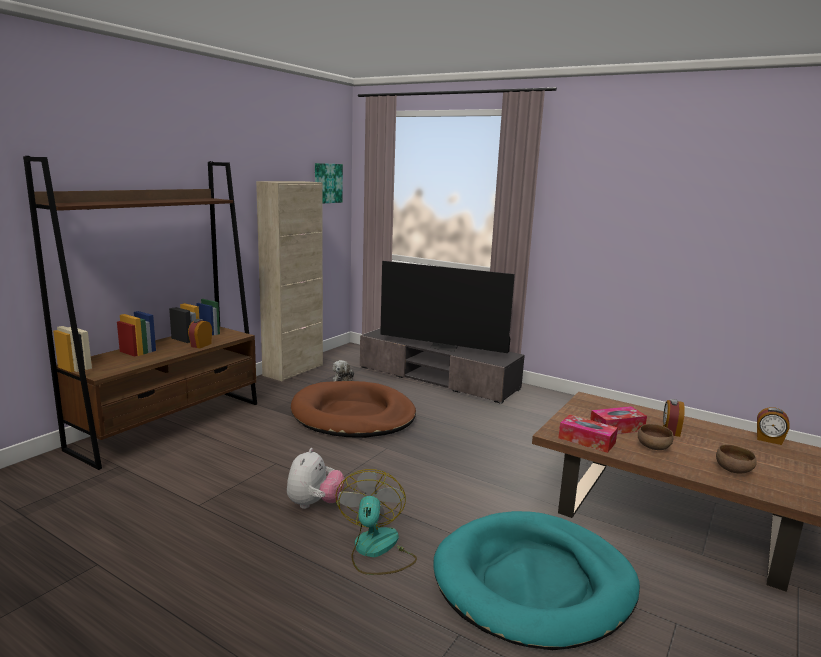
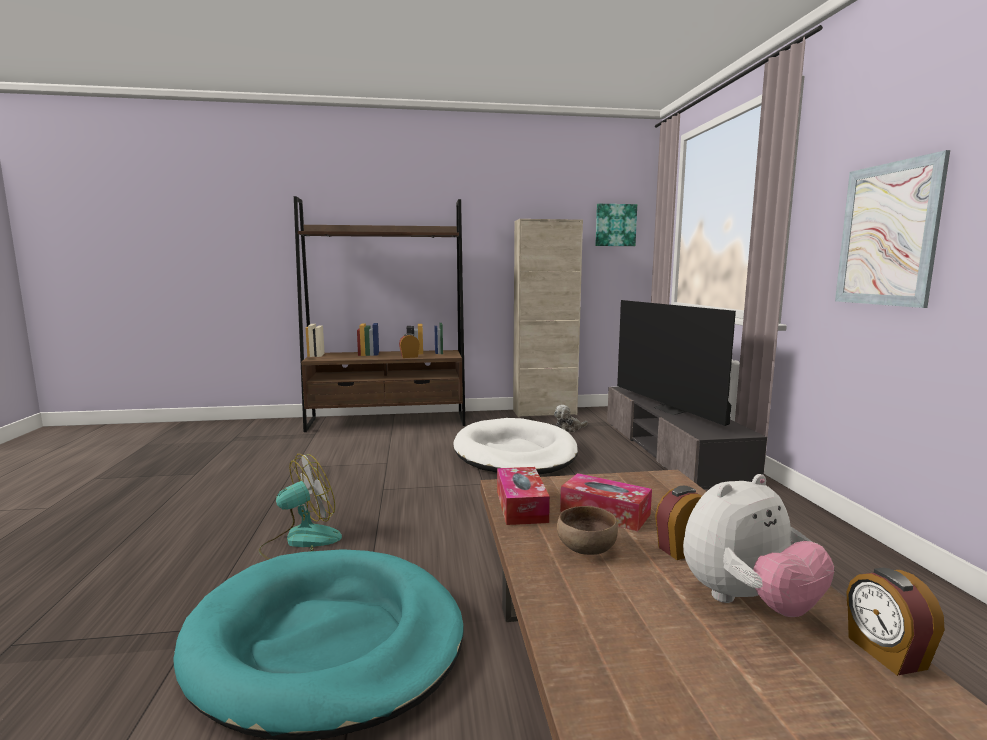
camera: 50 degrees right, 5 degrees down
(314, 504) = (344, 495): plush toy -> plush toy (747, 603)
(353, 415) = (515, 453): brown dog bed -> white dog bed
(601, 228) = (887, 234): none -> picture
(734, 470) = (630, 635): brown bowl -> none

